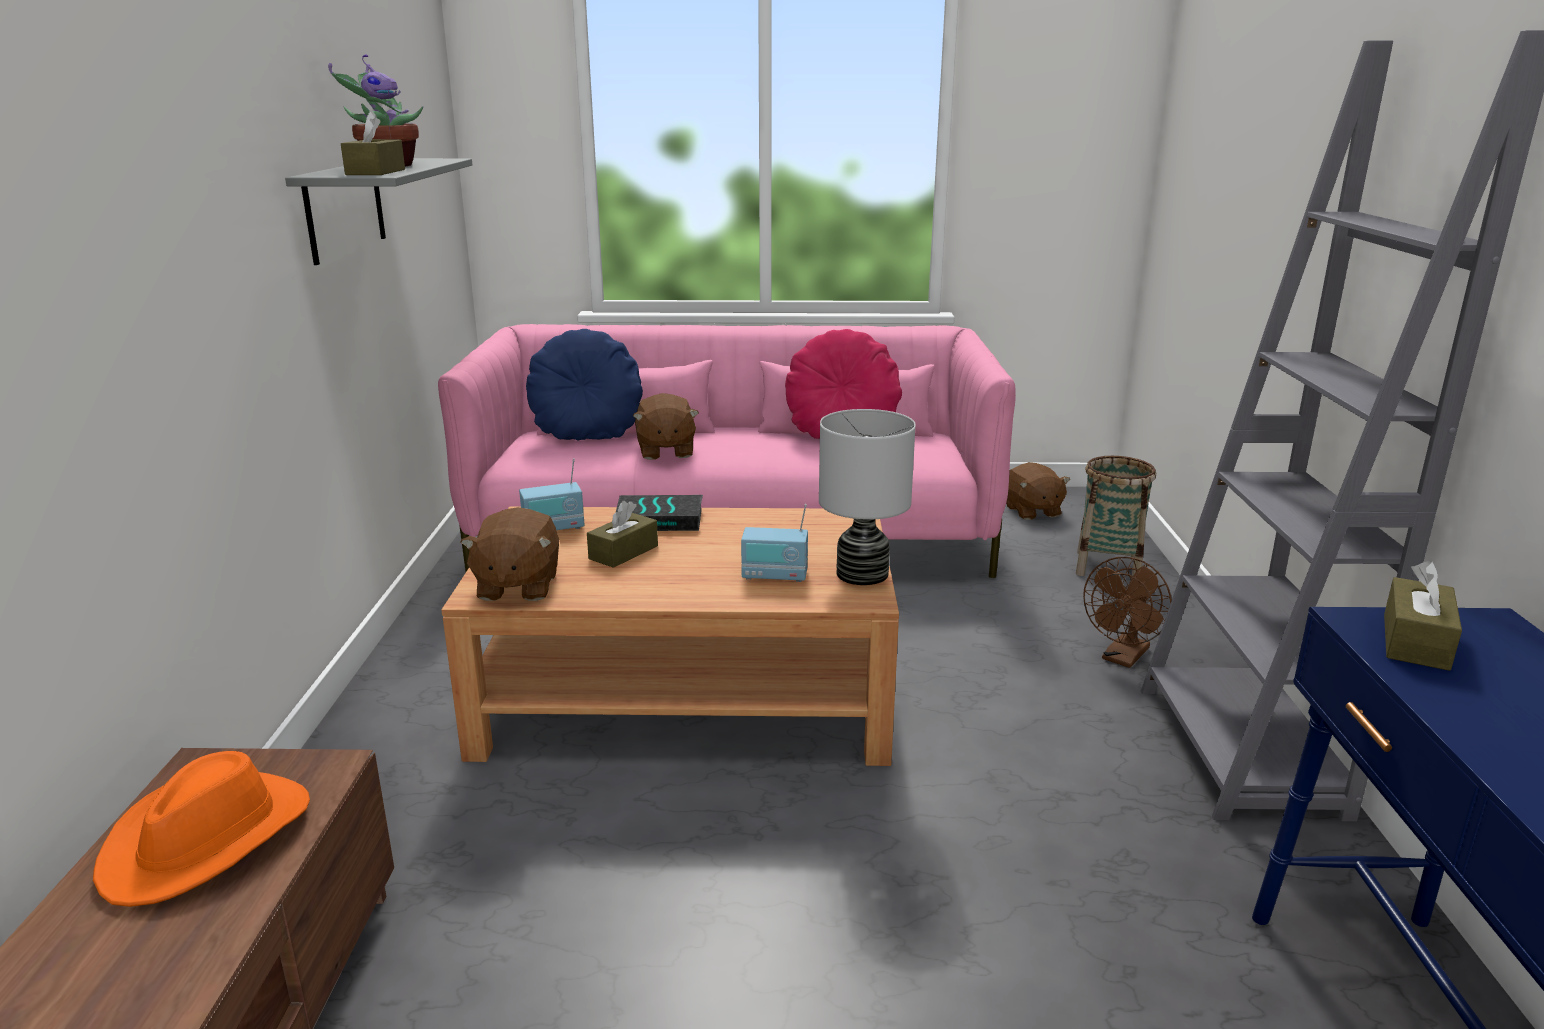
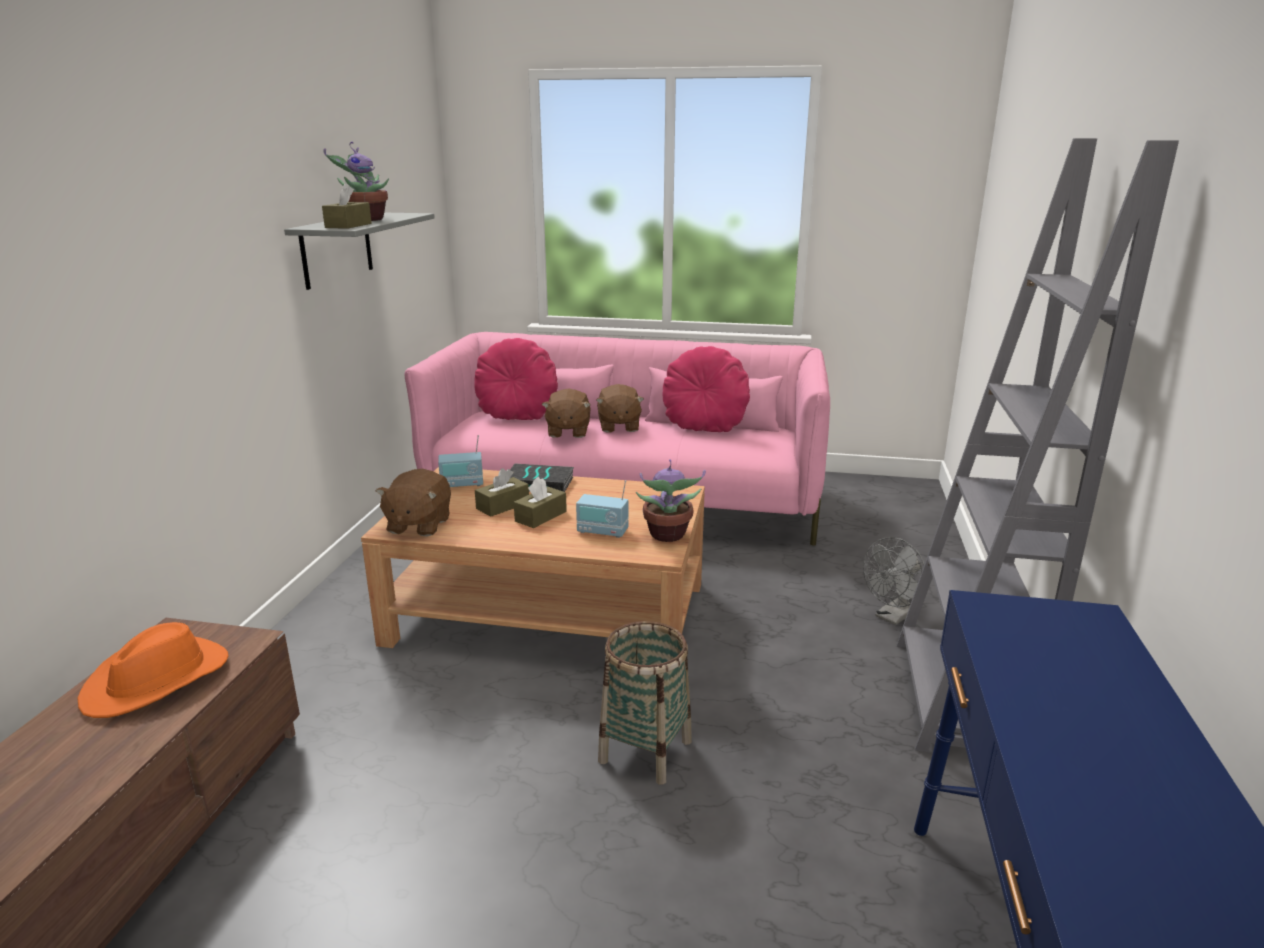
camera: 10 degrees right, 0 degrees up
(588, 436) = (518, 417): blue pillow -> pink pillow
(861, 574) = (667, 535): grey table lamp -> potted plant
(1032, 511) = (865, 495): brown plush toy -> brown plush toy (618, 426)
(1108, 566) = (910, 543): basket -> basket (645, 751)
(1122, 658) = (892, 617): brown fan -> grey fan
(1415, 641) = (1016, 624): brown tissue box -> brown tissue box (541, 516)

